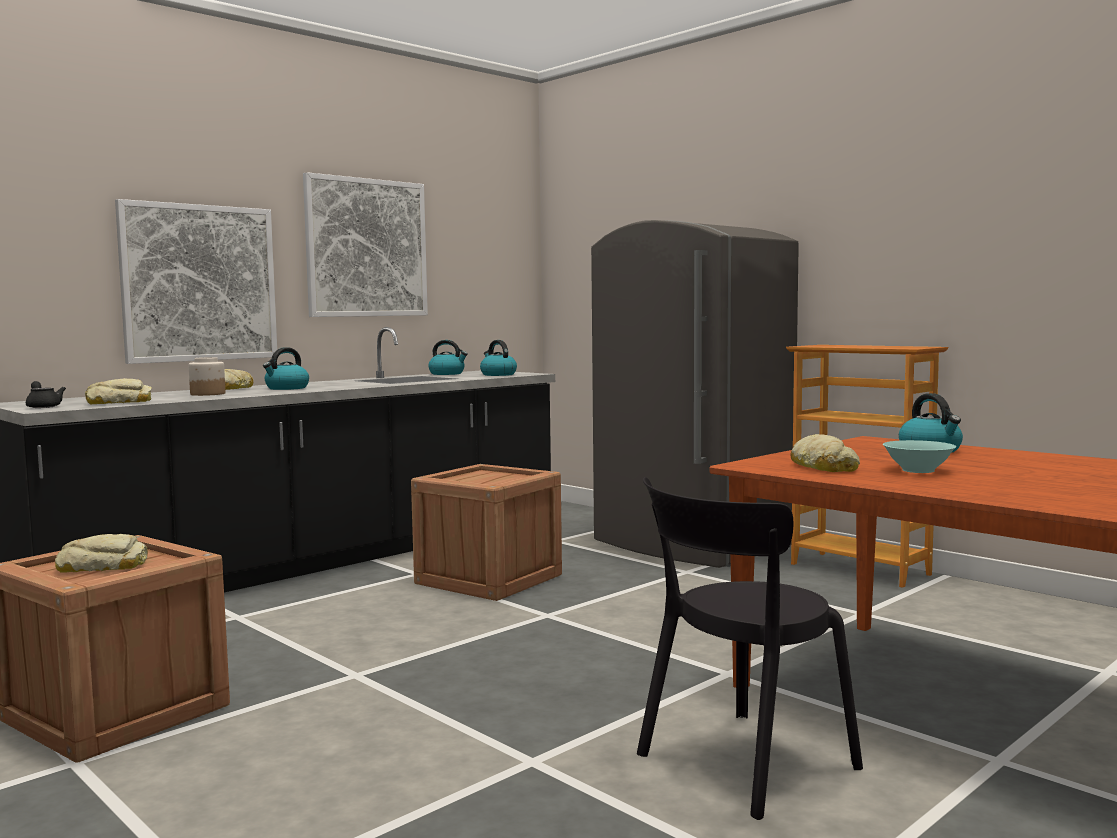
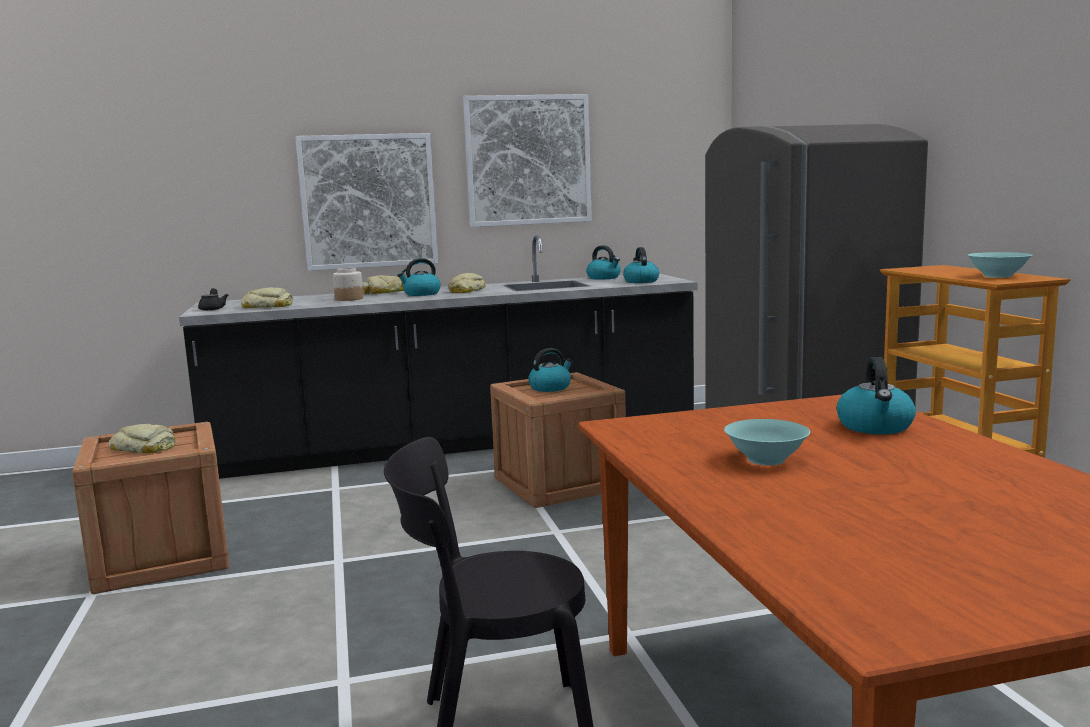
camera: 30 degrees right, 5 degrees up
(477, 477) = (550, 387): none -> kettle
(824, 466) = (683, 438): bread -> bread (465, 290)
(895, 347) = (998, 276): none -> turquoise bowl

